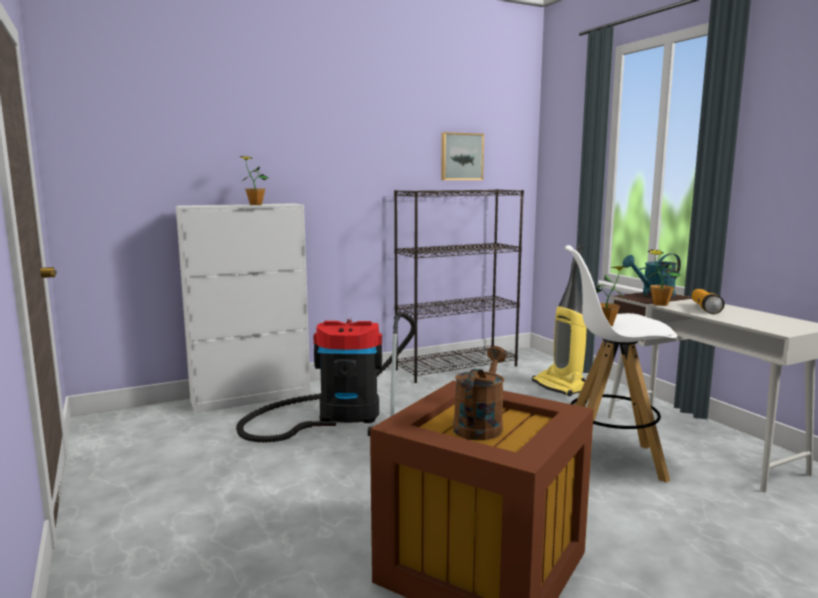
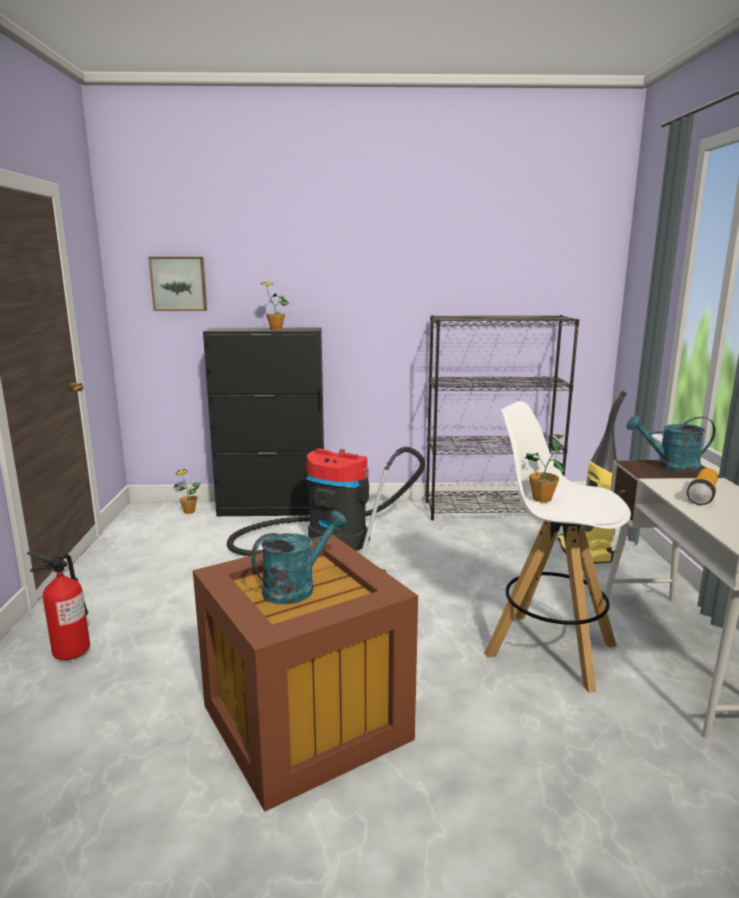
camera: 25 degrees right, 5 degrees up
(161, 574) = (73, 650): none -> fire extinguisher
(252, 397) = (272, 509): white cabinet -> black cabinet
(461, 156) = (517, 277): picture -> picture (179, 284)
(480, 425) = (296, 587): brown watering can -> turquoise watering can
(660, 304) = (654, 480): potted plant -> potted plant (189, 512)

